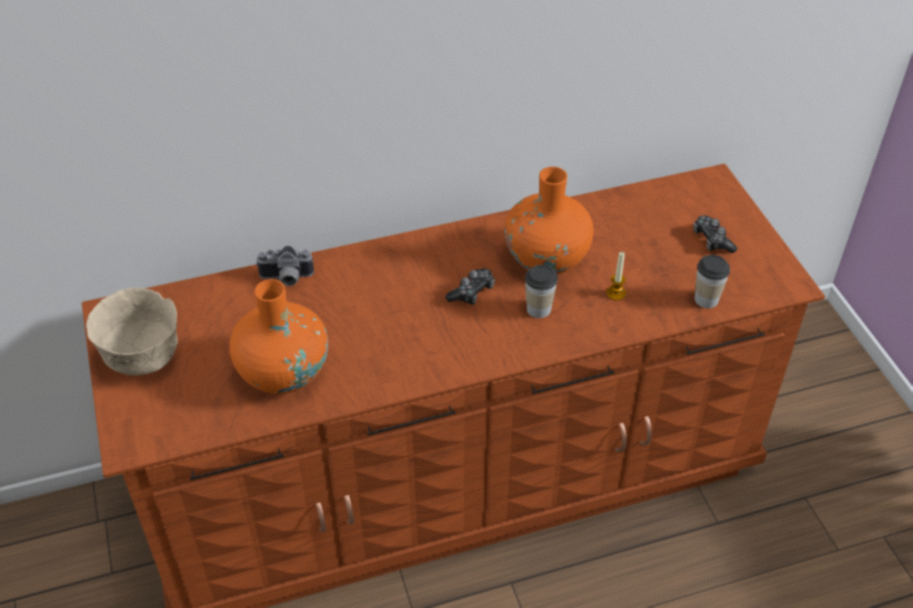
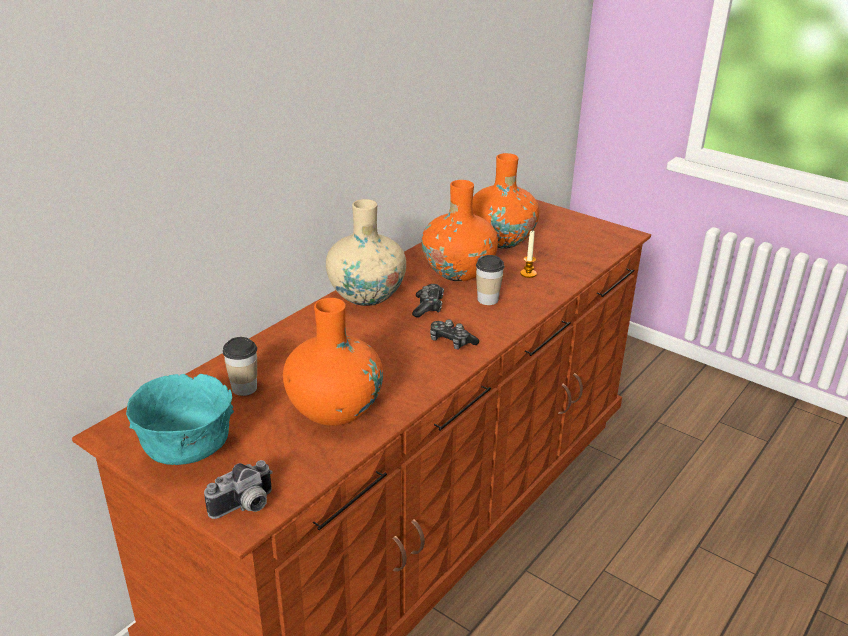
camera: 35 degrees left, 15 degrees down
(143, 359) = (187, 452): beige bowl -> turquoise bowl
(286, 279) = (266, 350): camera -> camera (245, 507)
(429, 251) = (366, 295): none -> beige vase
(636, 233) = (501, 240): none -> orange vase
(706, 299) = (588, 258): cup -> cup (244, 388)
(712, 240) = (552, 229): game controller -> game controller (451, 342)

